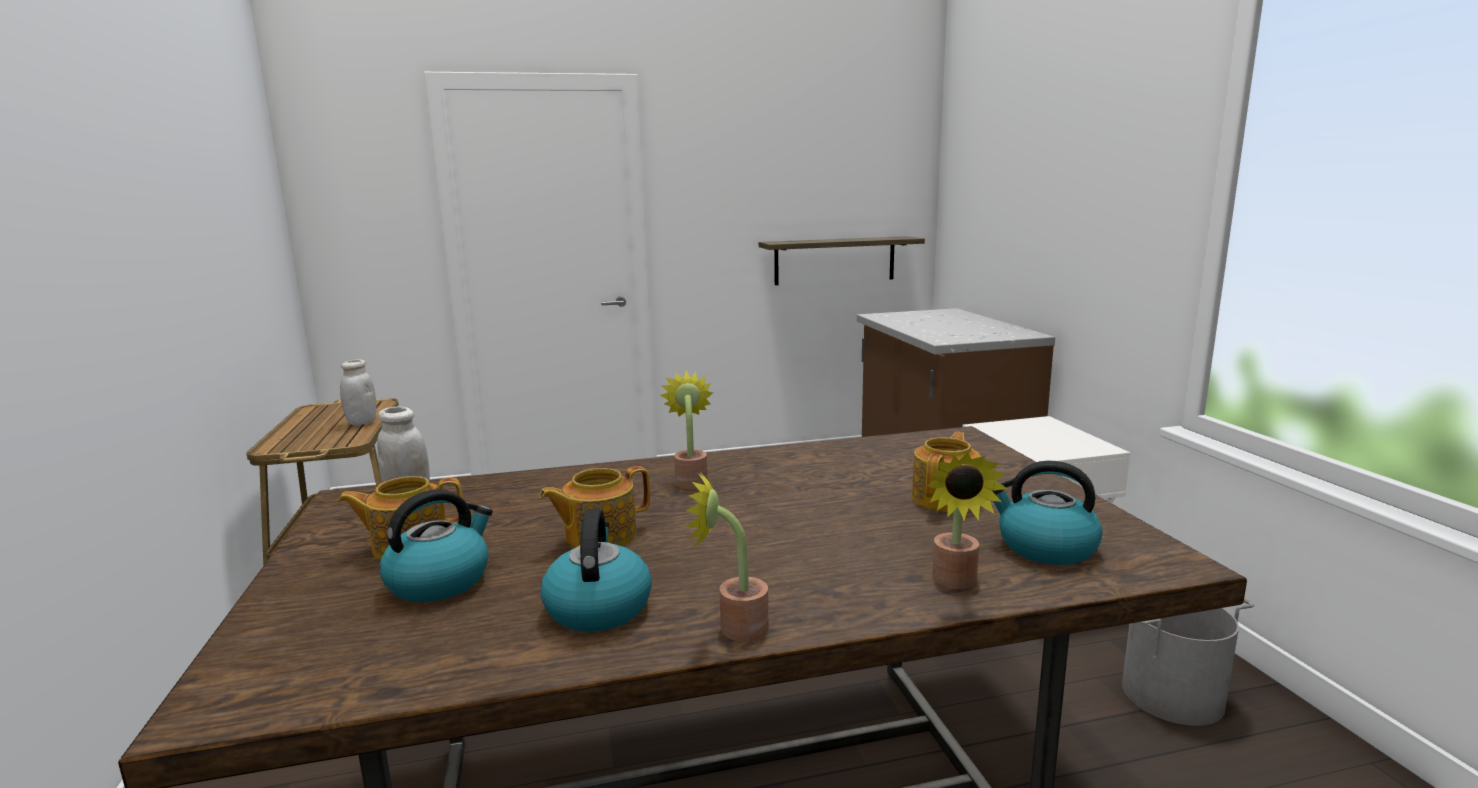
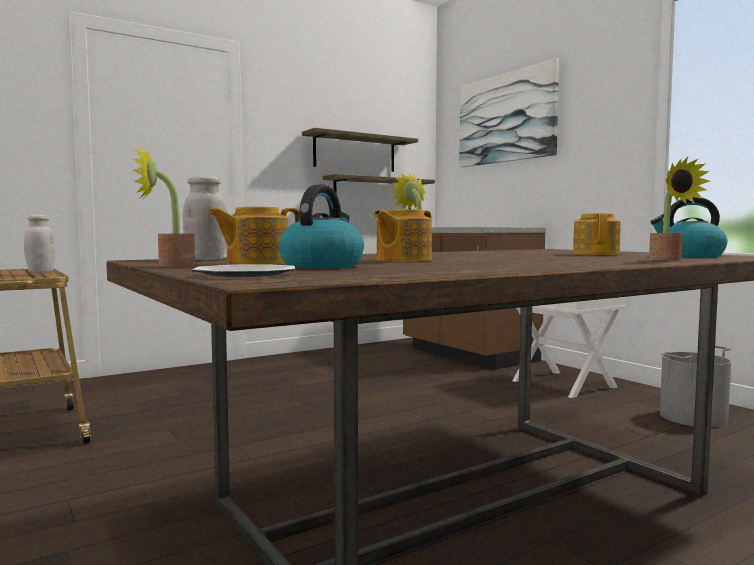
camera: 20 degrees left, 10 degrees down
(276, 642) = (244, 274): none -> plate
(598, 607) = (470, 266): kettle -> none
(733, 626) = (578, 265): potted plant -> potted plant (169, 265)
(806, 205) = (355, 153): none -> shelf
(1020, 158) = (506, 118): none -> picture

